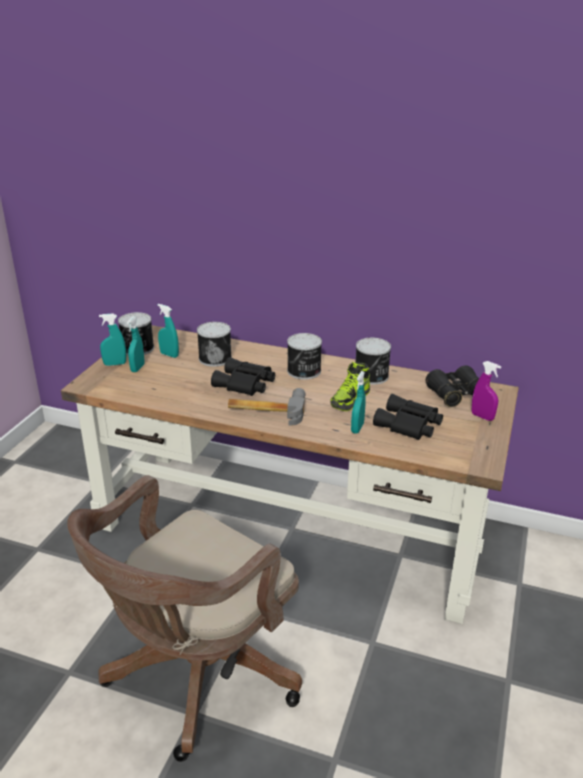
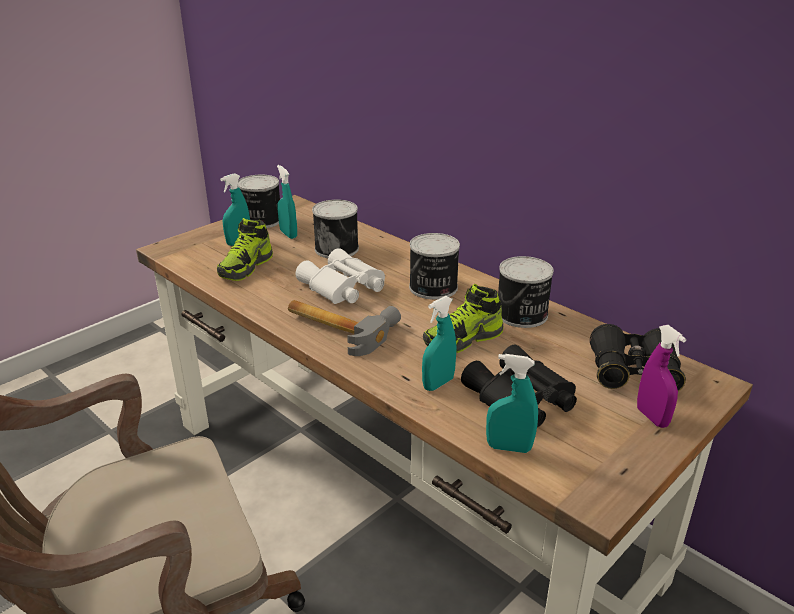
camera: 25 degrees right, 0 degrees up
(115, 364) = (220, 232): turquoise spray bottle -> turquoise spray bottle (509, 448)
(163, 385) = (246, 267): none -> shoe
(245, 384) = (342, 288): black binoculars -> white binoculars

